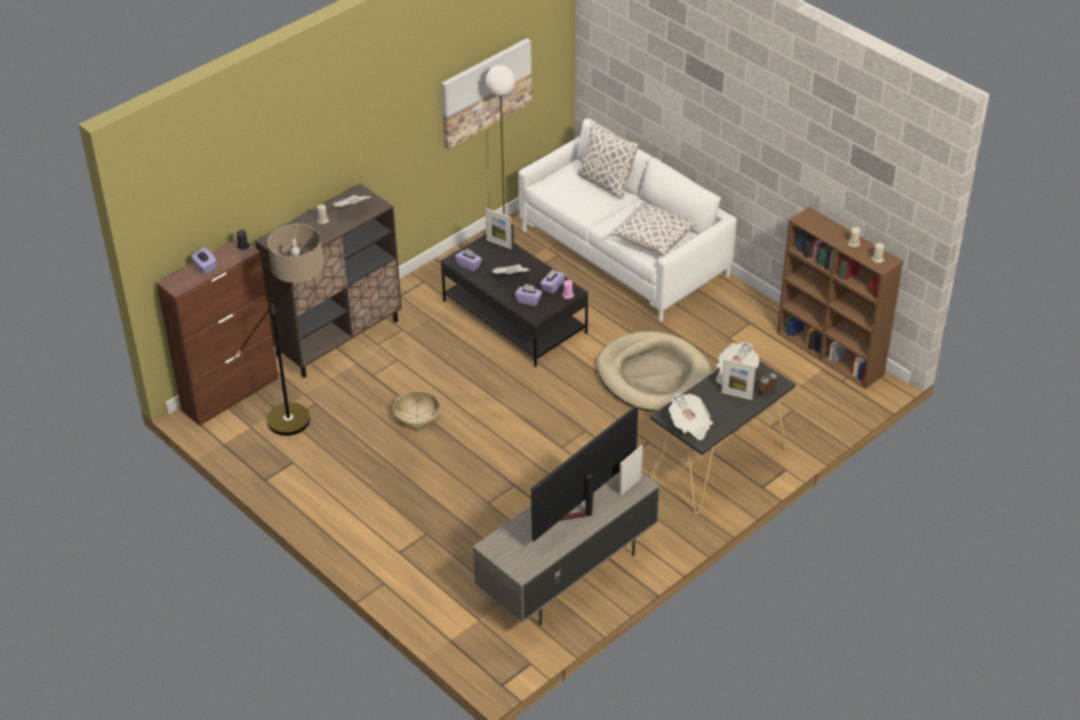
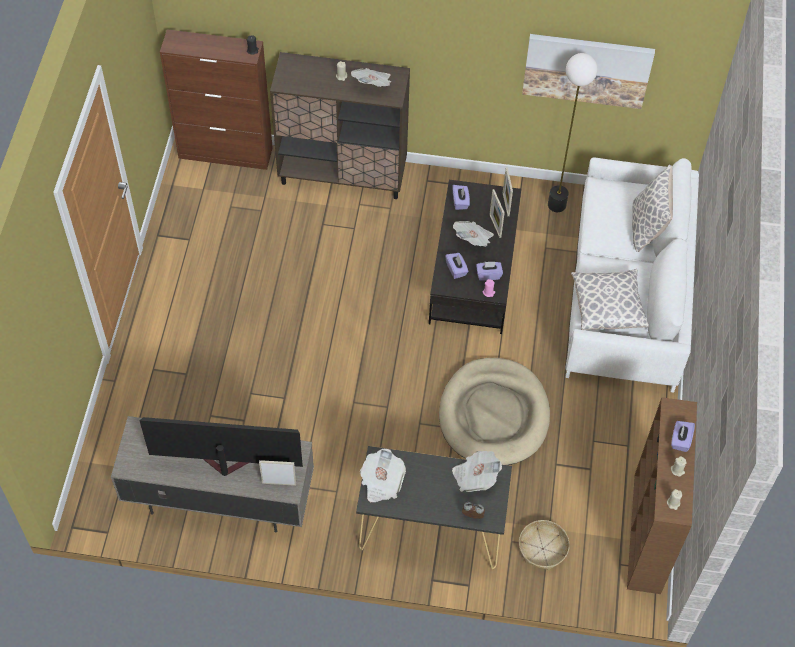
camera: 50 degrees right, 15 degrees up
(205, 267) = (208, 44): purple tissue box -> purple tissue box (680, 440)
(303, 412) = (245, 209): floor lamp -> none
(417, 416) = (304, 283): basket -> basket (542, 548)
(736, 395) = (448, 495): picture frame -> picture frame (495, 226)

